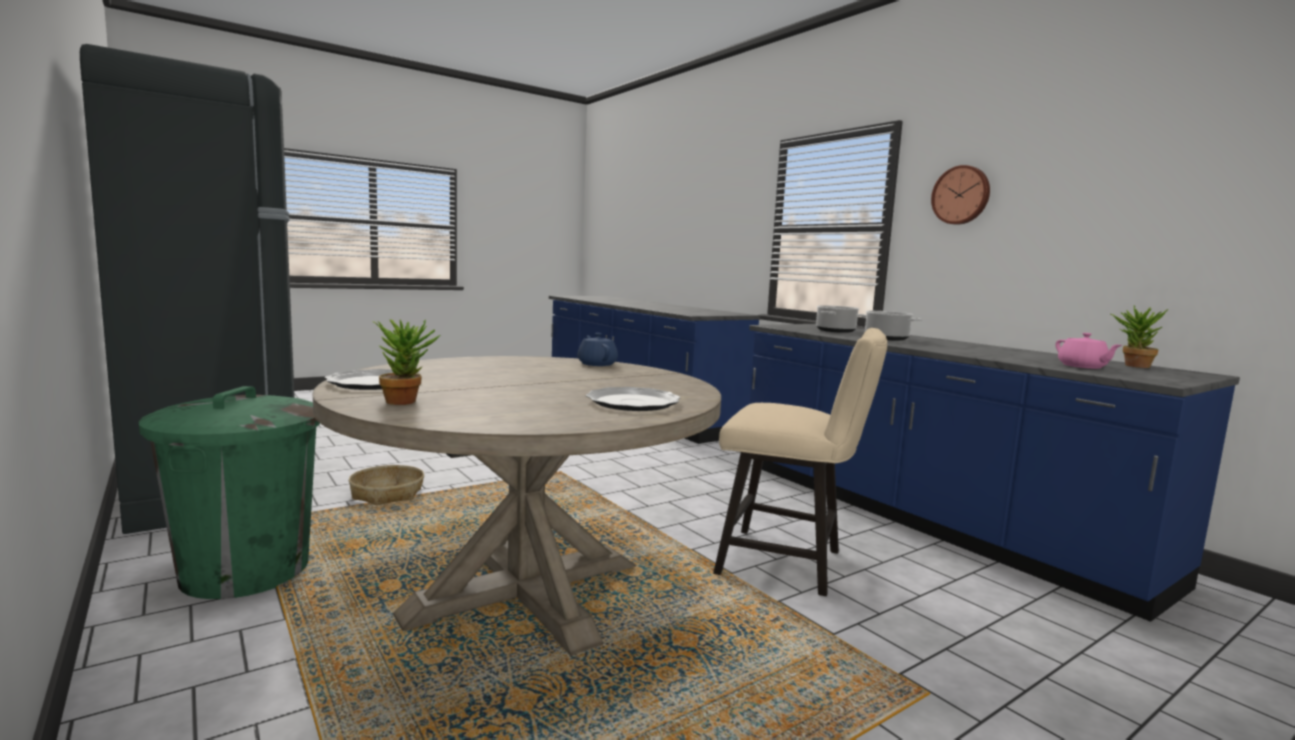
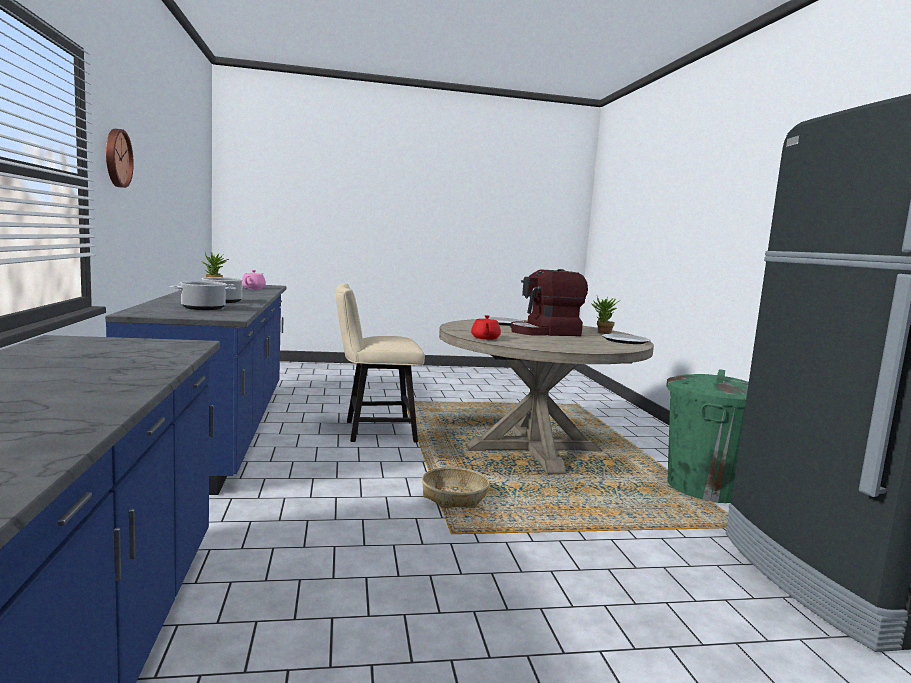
camera: 155 degrees left, 0 degrees up
(387, 494) = (649, 538): basket -> basket (454, 497)
(527, 385) = (545, 332): none -> coffee machine
(597, 364) = (485, 338): blue teapot -> red teapot
(790, 564) = (374, 431): beige chair -> beige chair turned 60 degrees counterclockwise

